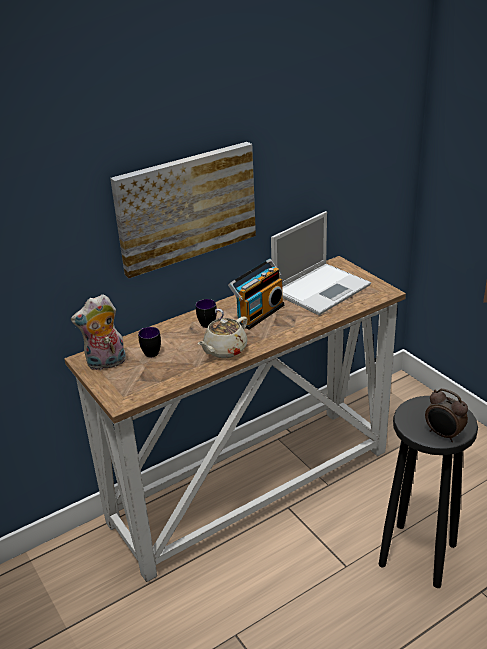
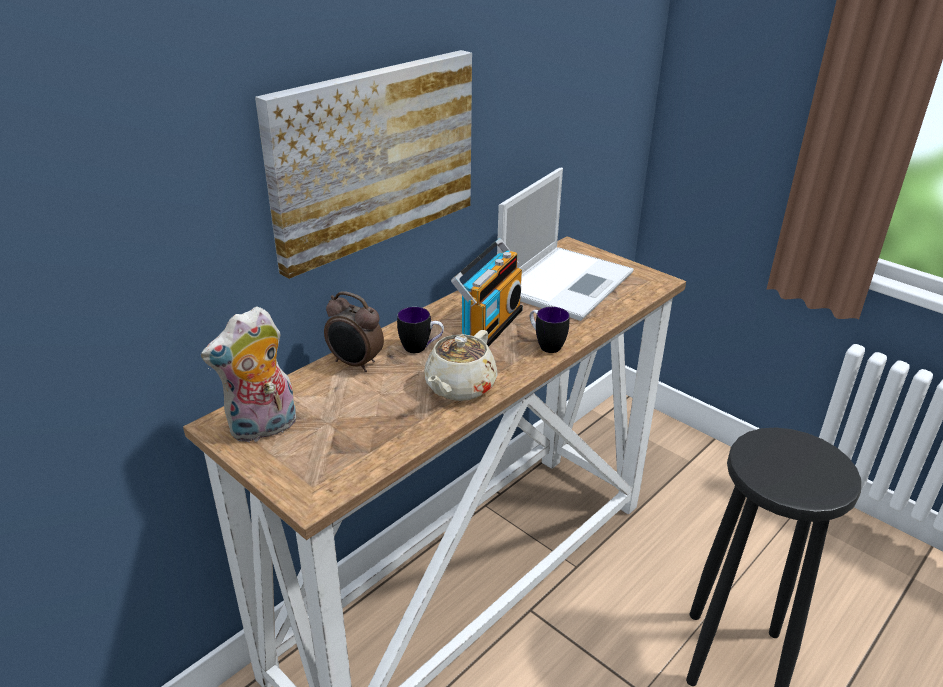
camera: 15 degrees left, 0 degrees up
(150, 351) = (334, 400): mug -> mug (545, 345)
(443, 435) = (819, 488): alarm clock -> alarm clock (355, 364)

